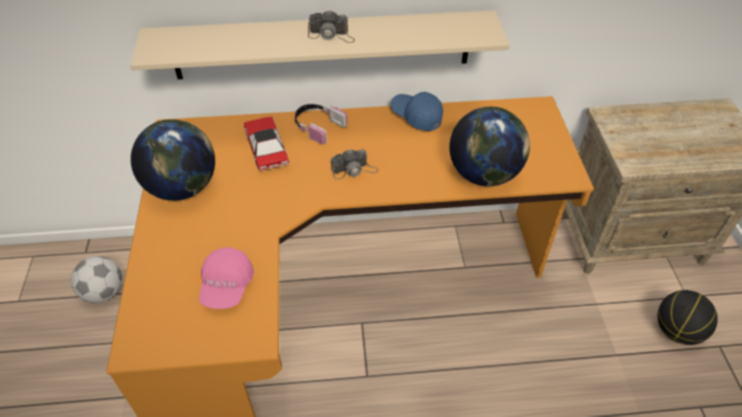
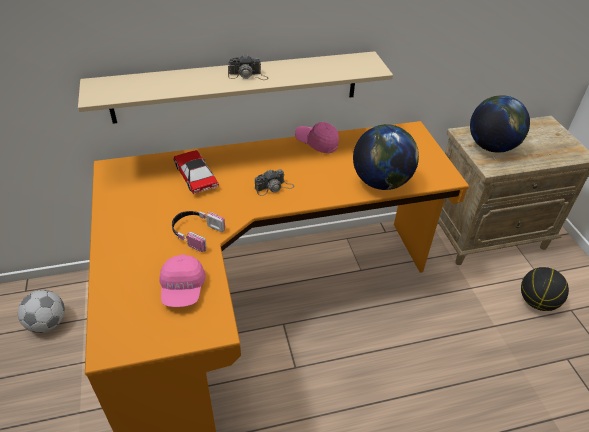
camera: 10 degrees left, 5 degrees down
(183, 188) = (128, 213): globe -> globe (491, 147)
(318, 126) = (236, 156): headphones -> headphones (196, 233)
(416, 116) = (316, 143): blue cap -> pink cap

